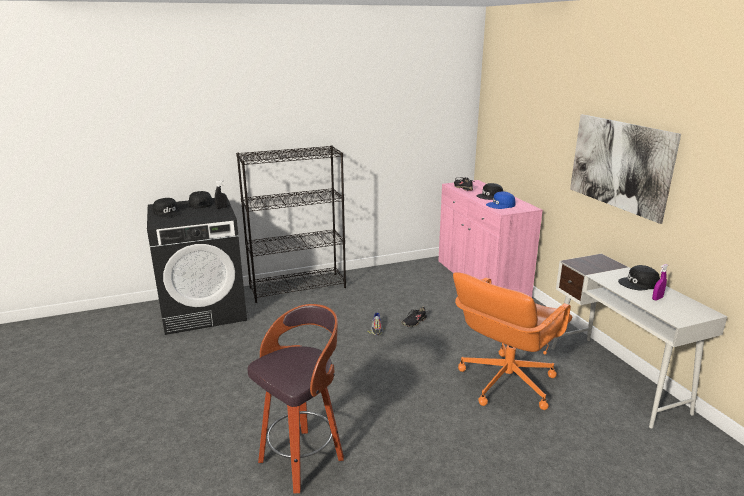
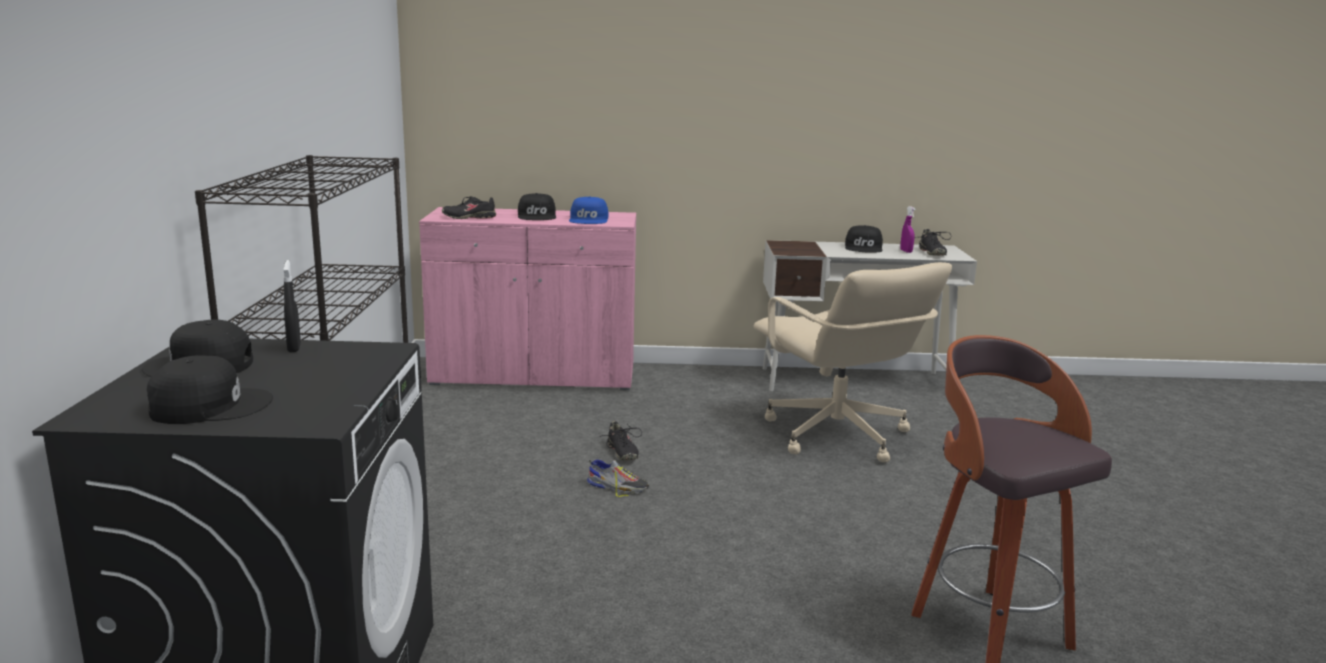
camera: 70 degrees left, 5 degrees down
(505, 382) = (836, 436): orange office chair -> beige office chair
(619, 165) = (774, 112): picture -> none
(671, 308) = (931, 253): none -> black shoe

